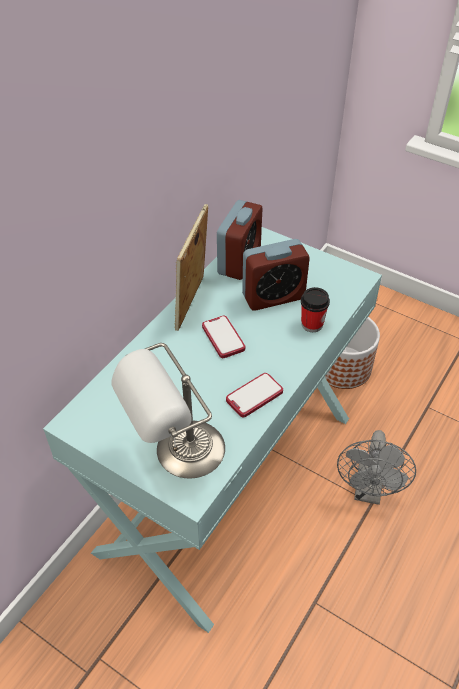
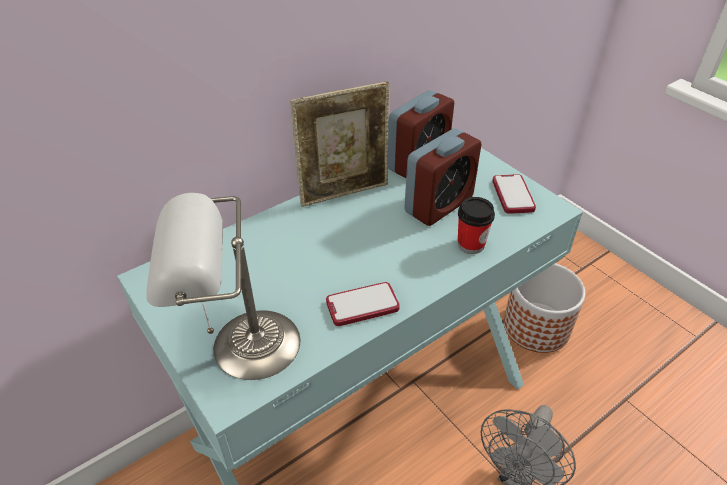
camera: 20 degrees right, 5 degrees down
(192, 304) = (344, 192): picture frame -> picture frame turned 150 degrees counterclockwise
(223, 338) = (359, 233): phone -> phone (513, 195)
(273, 296) = (439, 205): alarm clock -> alarm clock turned 45 degrees counterclockwise

